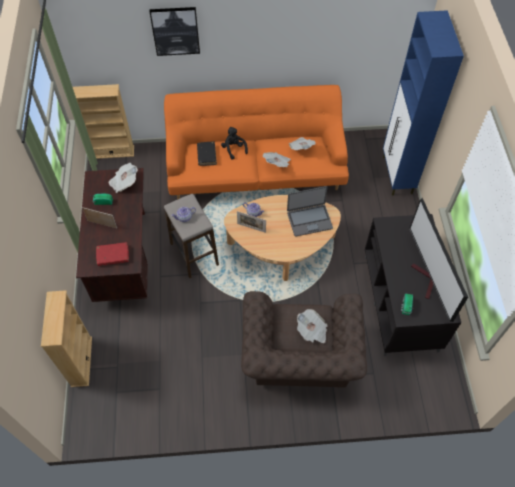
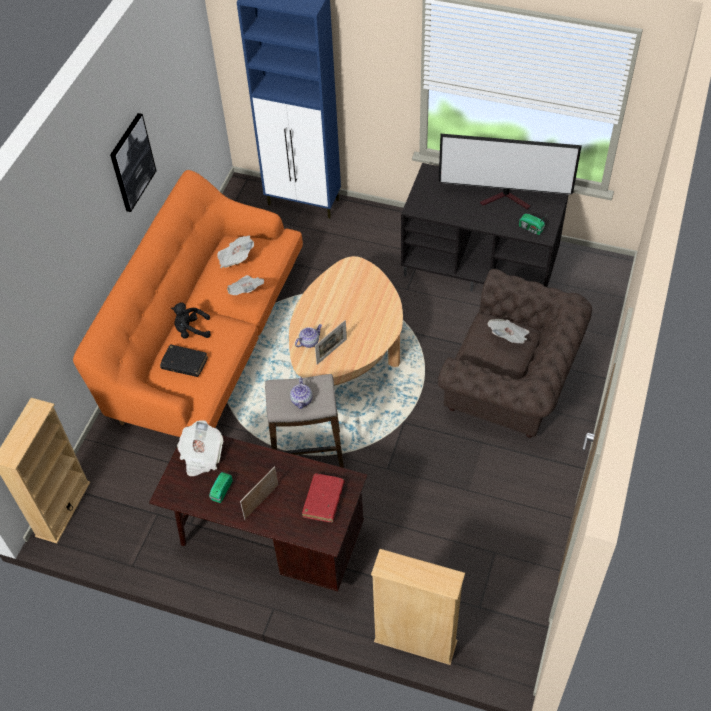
camera: 65 degrees left, 5 degrees down
(175, 31) = (50, 255): picture -> picture (132, 162)
(309, 220) = (351, 289): laptop -> none

